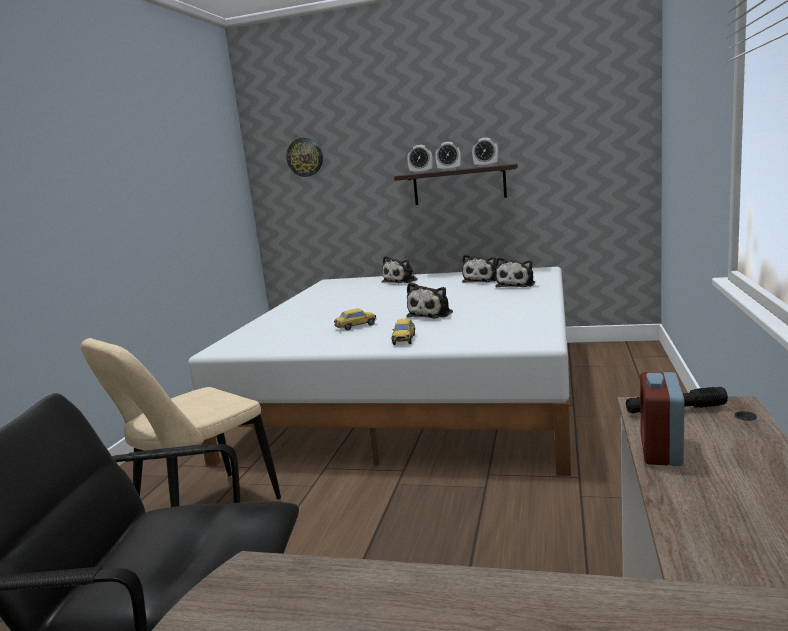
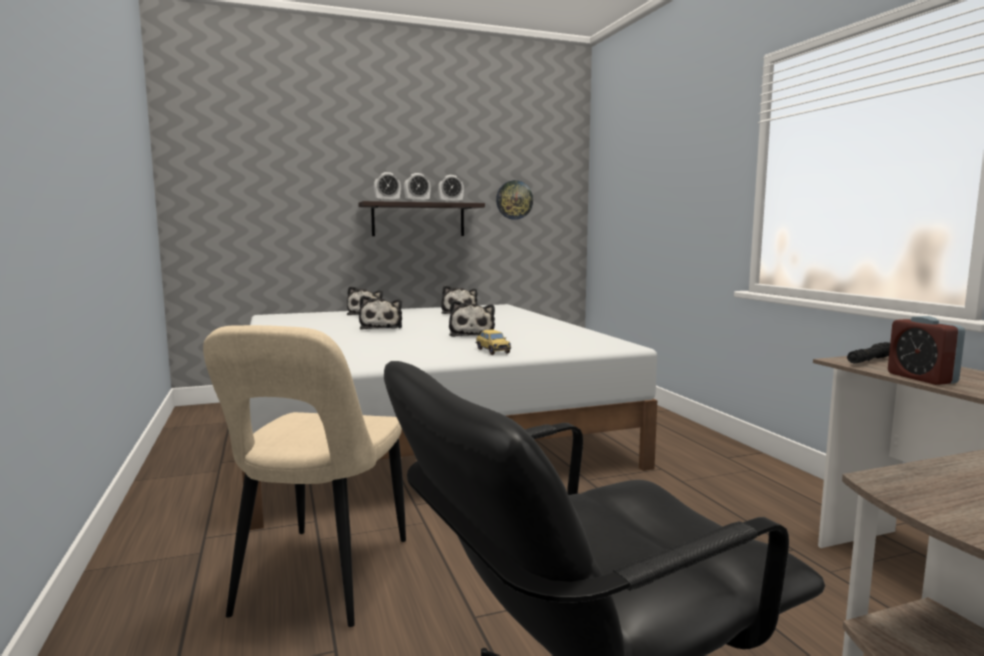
camera: 35 degrees left, 5 degrees down
(305, 157) = (240, 169): wall clock -> wall clock (514, 200)
(356, 326) = (409, 345): toy car -> none
(517, 285) = (503, 315): plush toy -> plush toy (381, 327)

